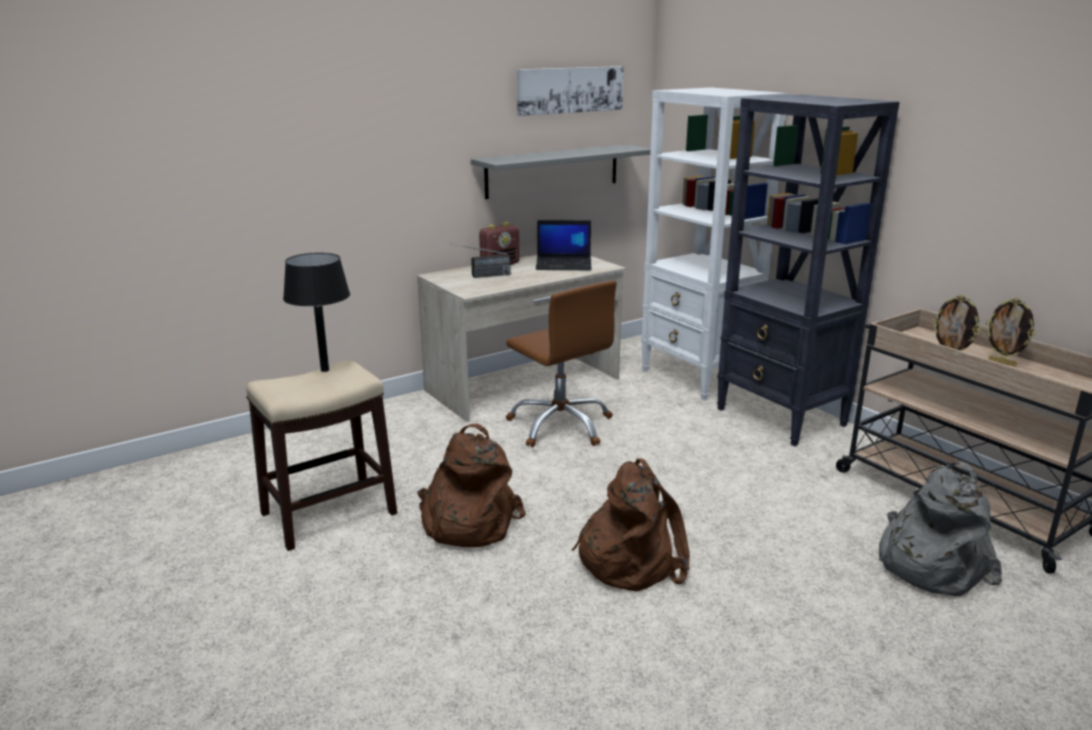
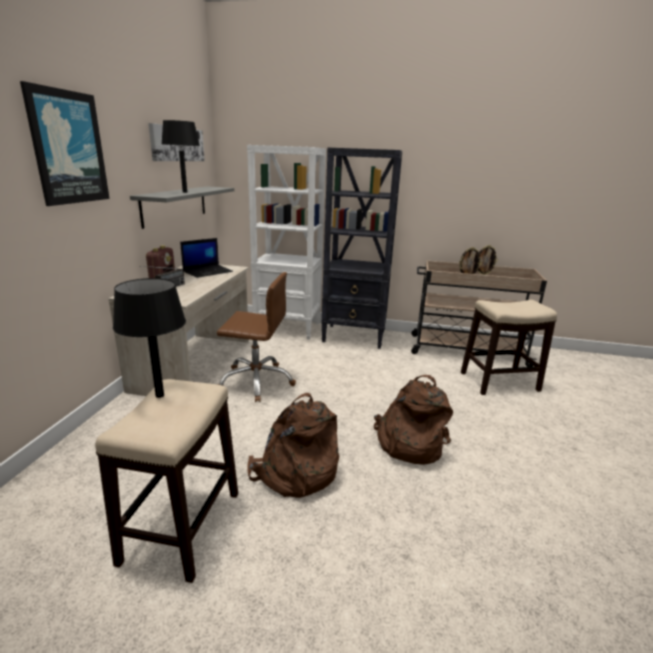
camera: 45 degrees left, 0 degrees up
(389, 110) = (68, 148): none -> picture
(549, 156) = (184, 192): none -> black table lamp
(928, 564) = (500, 381): grey backpack -> stool

